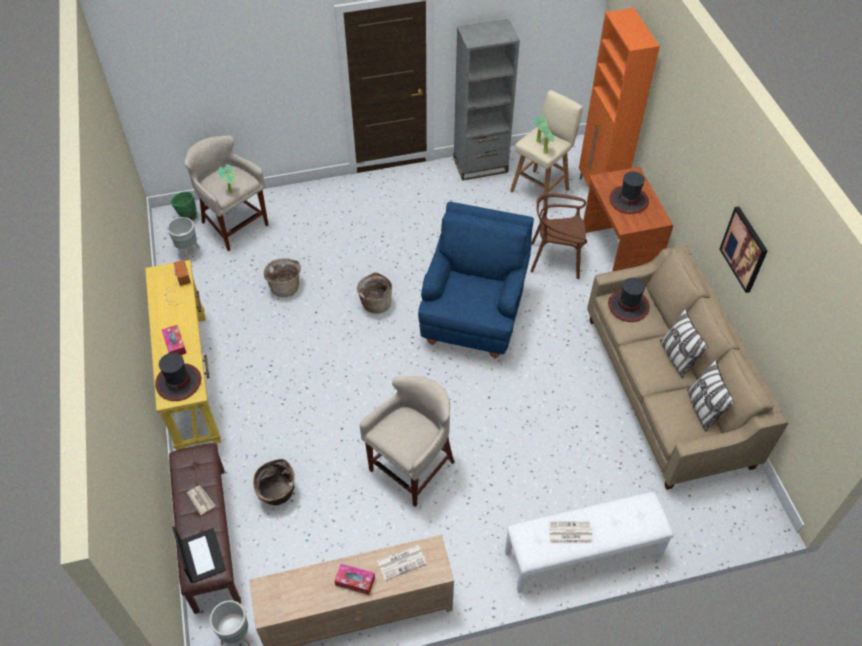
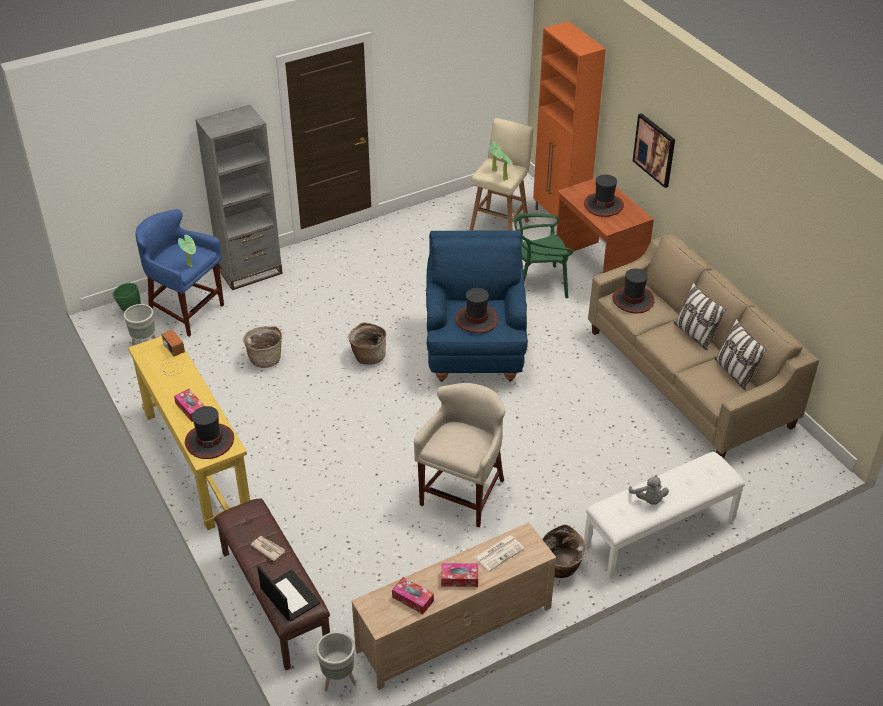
camera: 15 degrees left, 10 degrees down
(234, 225) = (186, 311): beige stool -> blue stool
(277, 494) = (332, 546): basket -> basket (561, 568)
(304, 593) = (413, 599): none -> tissue box
(469, 299) = (476, 320): none -> hat
(480, 165) = (430, 214): grey bookcase -> grey bookcase (250, 271)
(556, 259) = (538, 284): brown chair -> green chair
(569, 533) = (648, 499): newspaper -> grey plush toy
(744, 249) = (736, 211): picture -> picture (654, 150)

